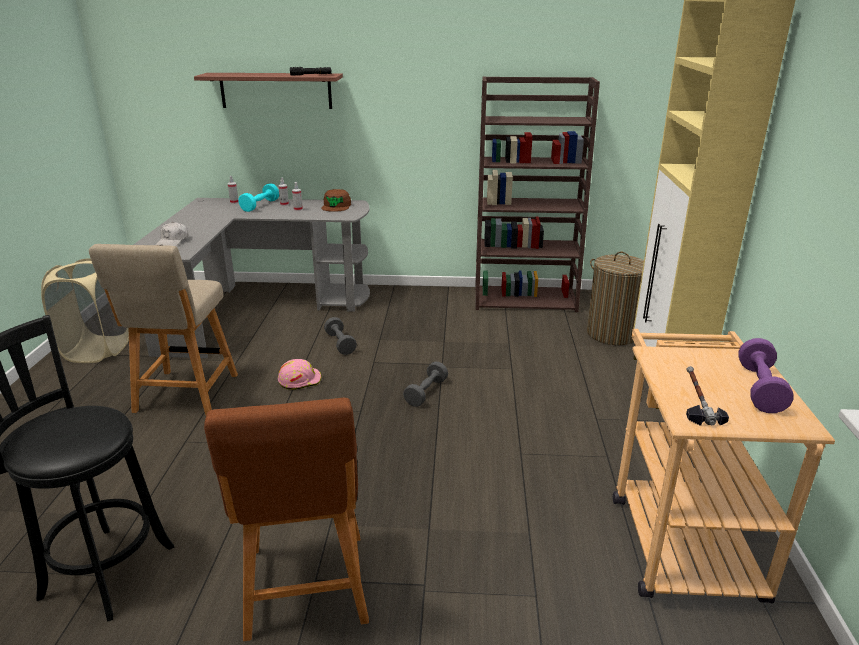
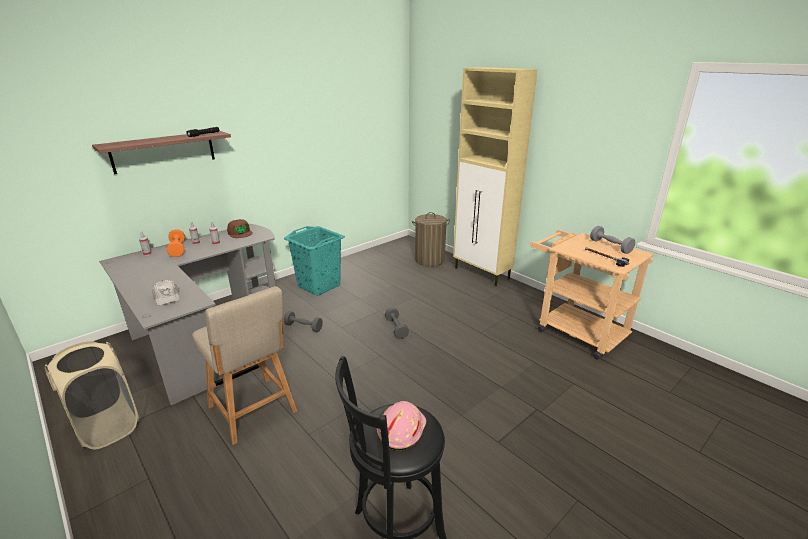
camera: 45 degrees left, 0 degrees up
(260, 205) = (177, 249): turquoise dumbbell -> orange dumbbell
(300, 380) = (316, 359): pink hard hat -> pink hard hat (401, 429)
(306, 590) = (503, 449): brown stool -> none
(424, 308) = (319, 285): none -> turquoise laundry basket
(525, 299) = (364, 259): brown bookcase -> none
(760, 389) = (610, 246): purple dumbbell -> grey dumbbell

